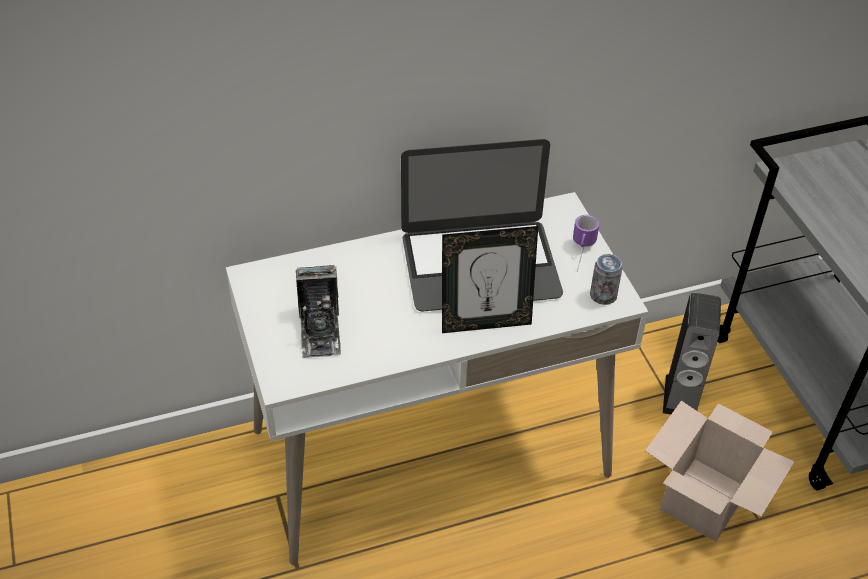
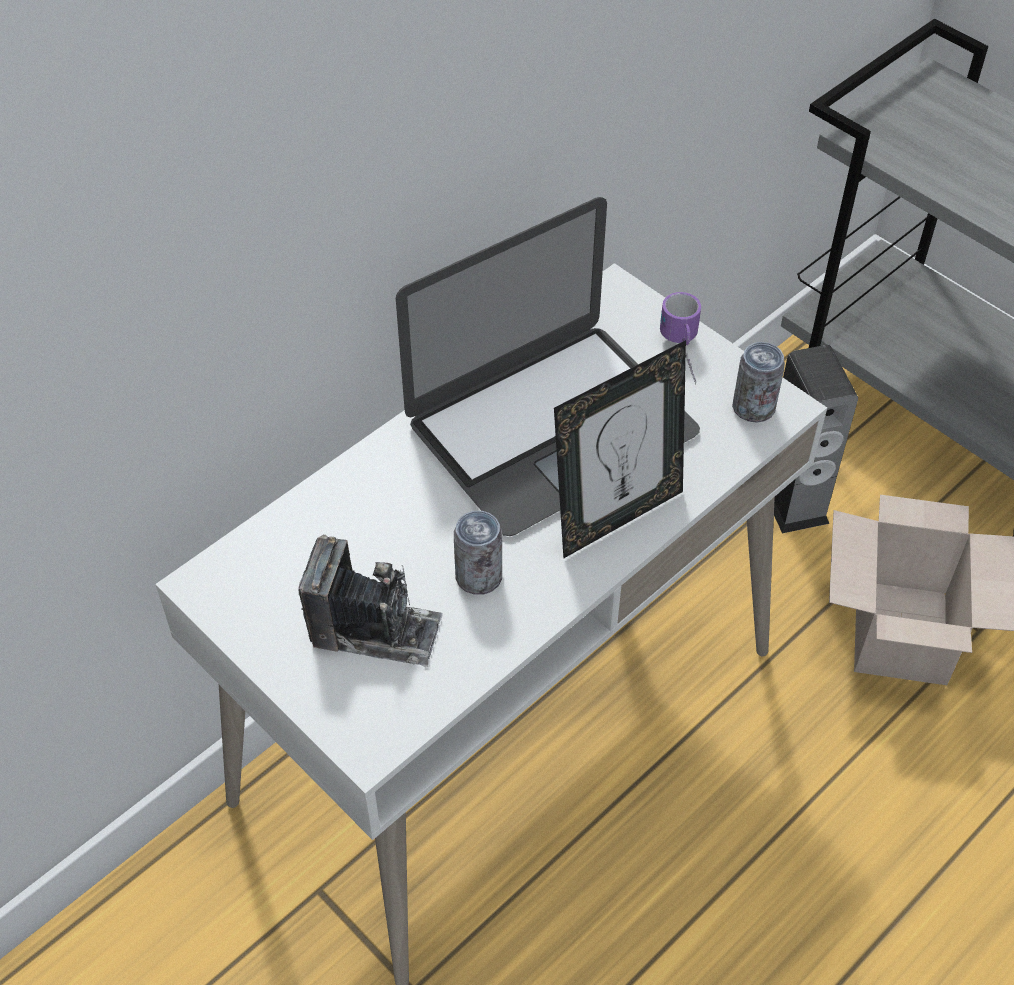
camera: 25 degrees left, 5 degrees up
(320, 330) = (375, 629): camera -> camera turned 45 degrees counterclockwise
(390, 325) = (479, 577): none -> can

